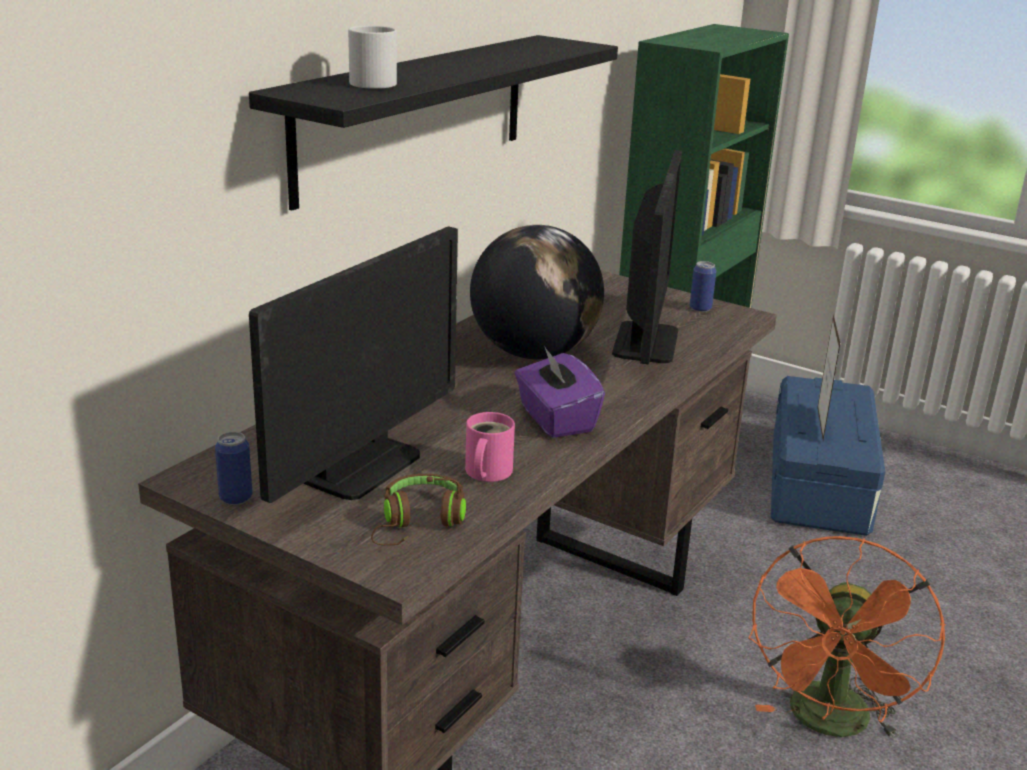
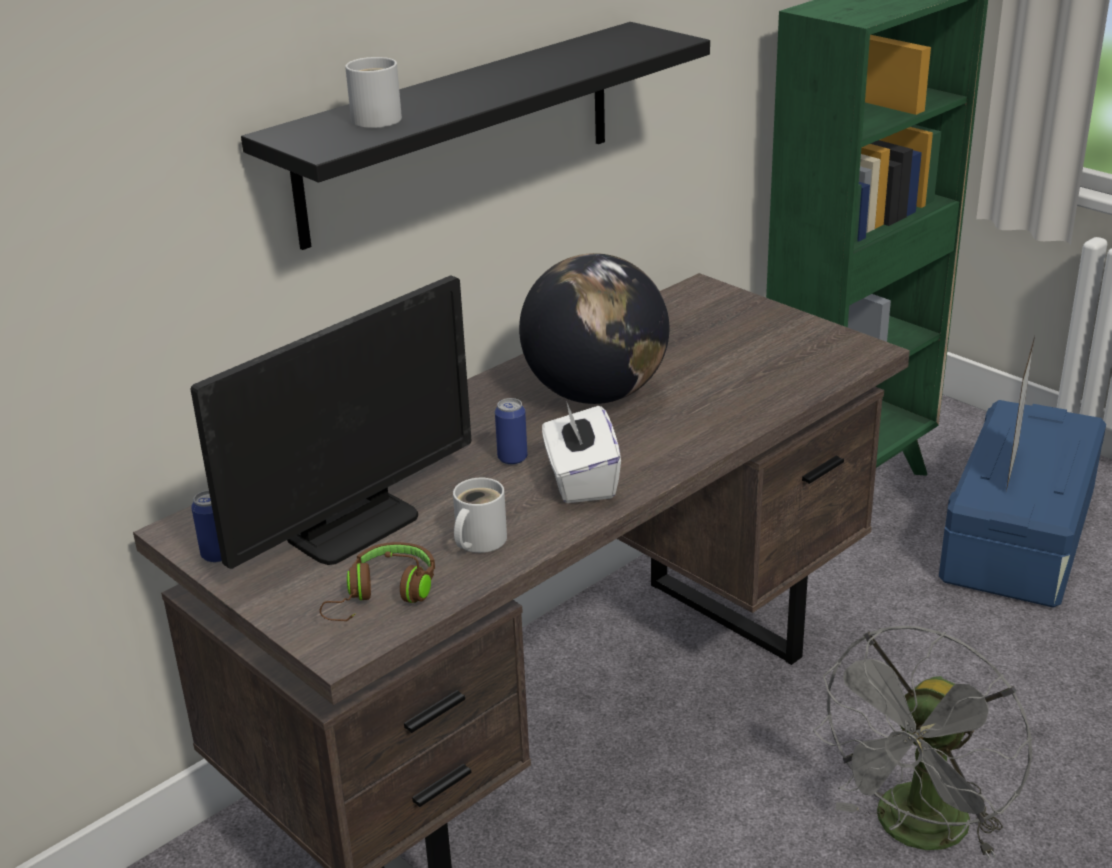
camera: 15 degrees right, 5 degrees up
(485, 472) = (477, 541): pink mug -> white mug
(555, 419) = (580, 480): purple tissue box -> white tissue box
(645, 342) = (730, 384): monitor -> none
(700, 308) = (819, 339): can -> can (512, 458)
(830, 724) = (917, 834): orange fan -> grey fan

